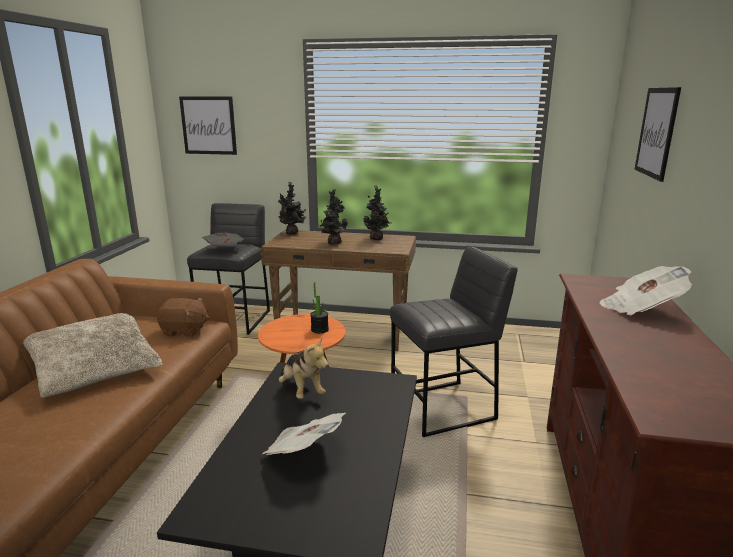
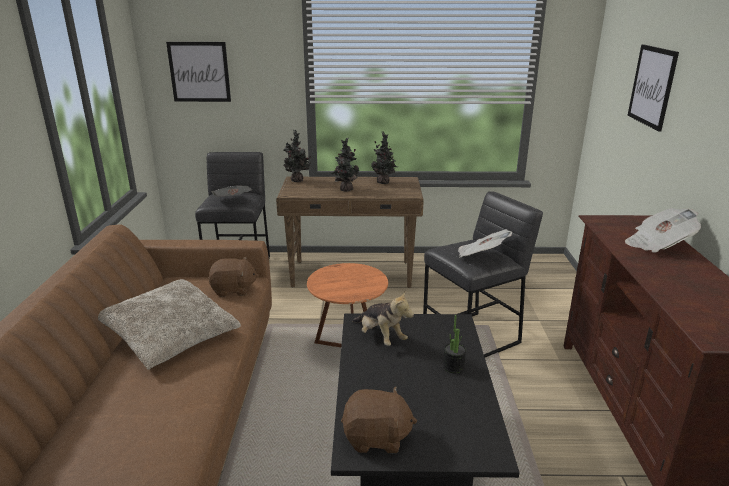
camera: 10 degrees left, 5 degrees up
(231, 501) = (376, 438): none -> brown plush toy
(304, 452) = (413, 391): newspaper -> newspaper (481, 256)
(319, 330) = (363, 278): potted plant -> potted plant (453, 367)

